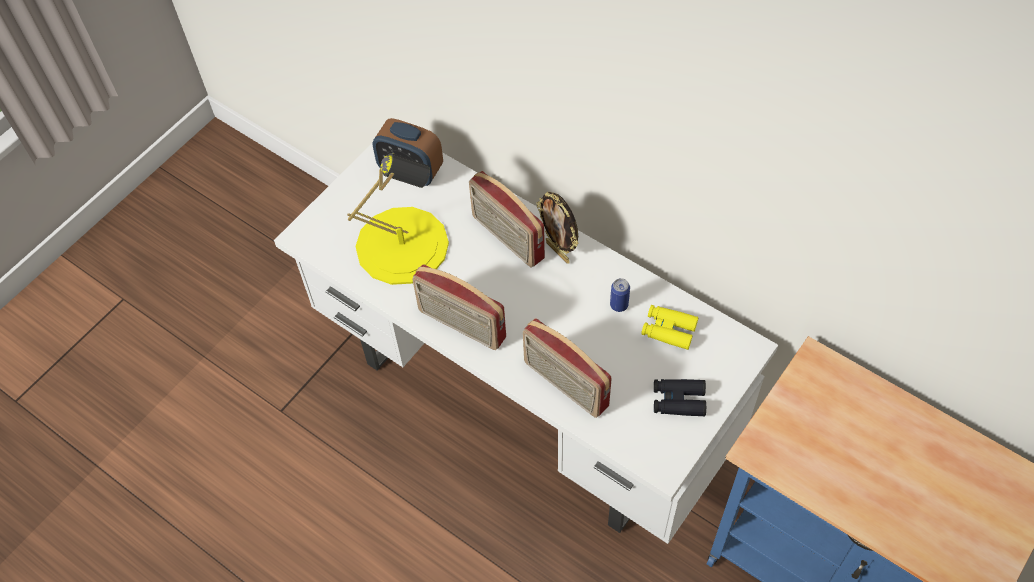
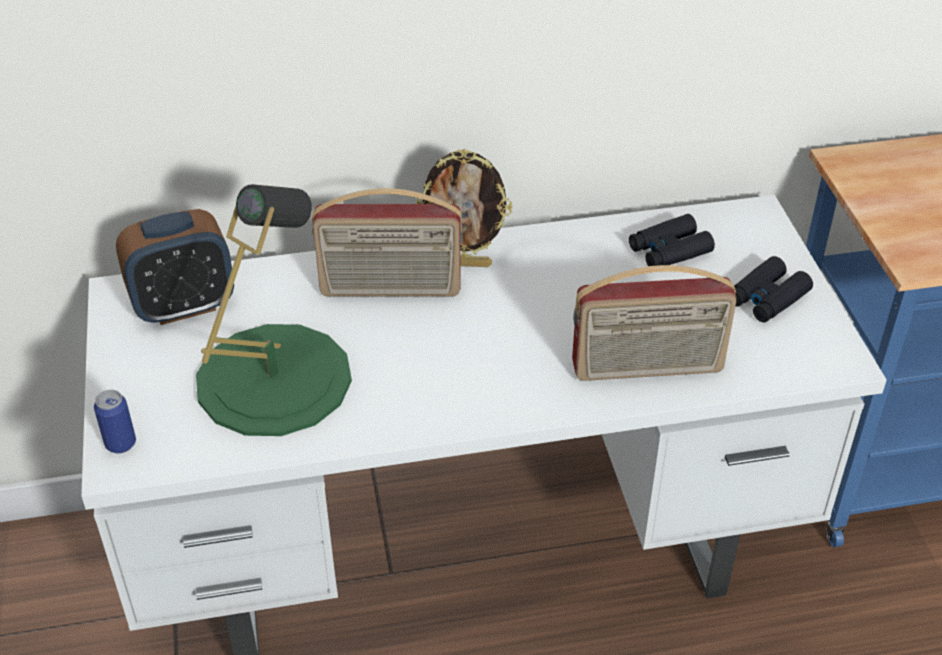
camera: 50 degrees left, 15 degrees down
(402, 245) = (273, 379): yellow table lamp -> green table lamp
(461, 325) = (458, 401): radio -> none
(619, 305) = (593, 264): can -> can (120, 444)
(668, 330) = (669, 250): yellow binoculars -> black binoculars

